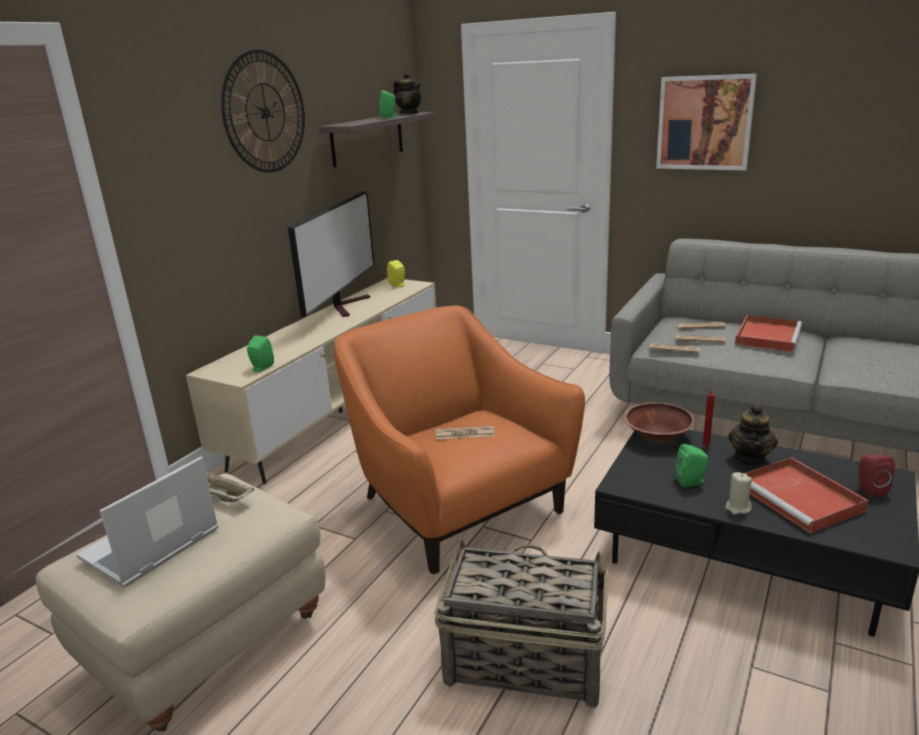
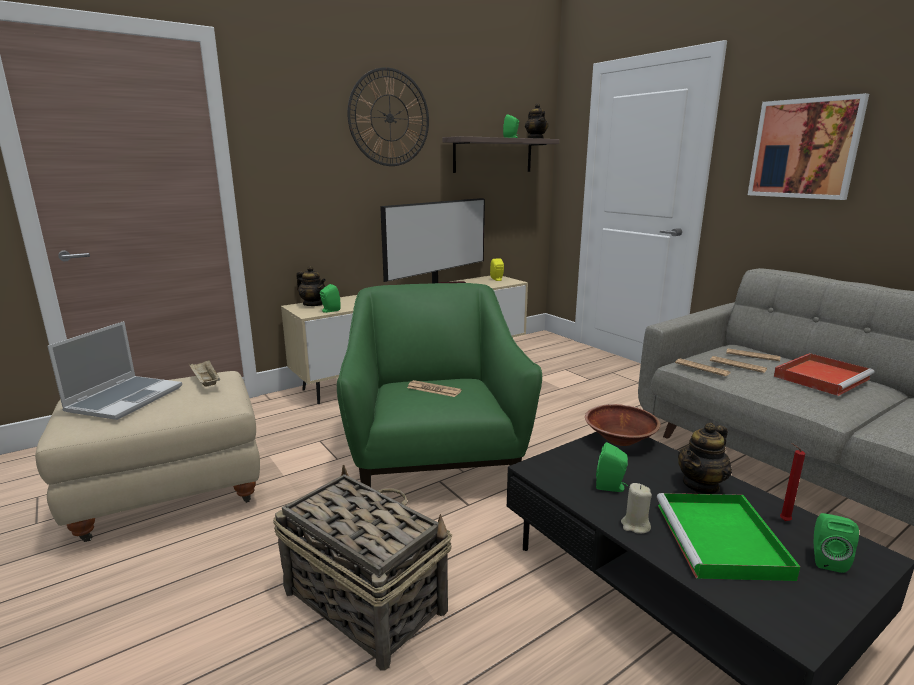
camera: 25 degrees right, 5 degrees down
(150, 546) = (125, 398): laptop -> laptop turned 135 degrees clockwise
(226, 364) = (313, 304): none -> teapot
(457, 505) = (435, 459): orange armchair -> green armchair
(704, 447) = (659, 461): red candle -> red candle (782, 520)
(801, 499) = (722, 541): red tray -> green tray
(869, 489) = (826, 559): red speaker -> green speaker

